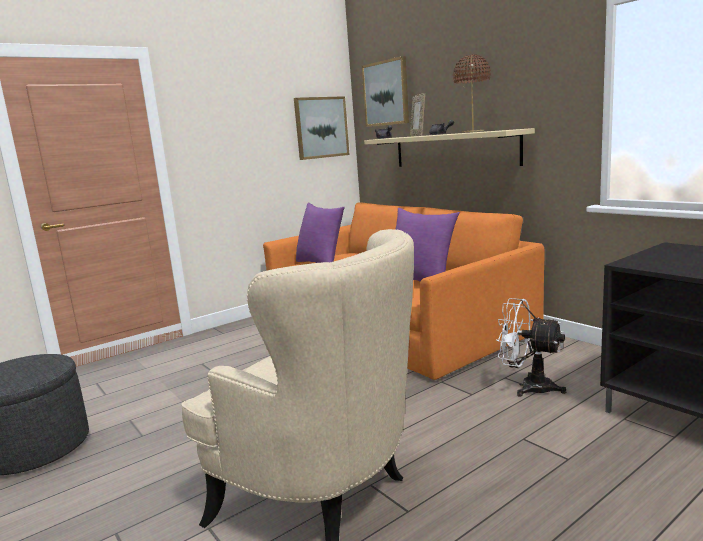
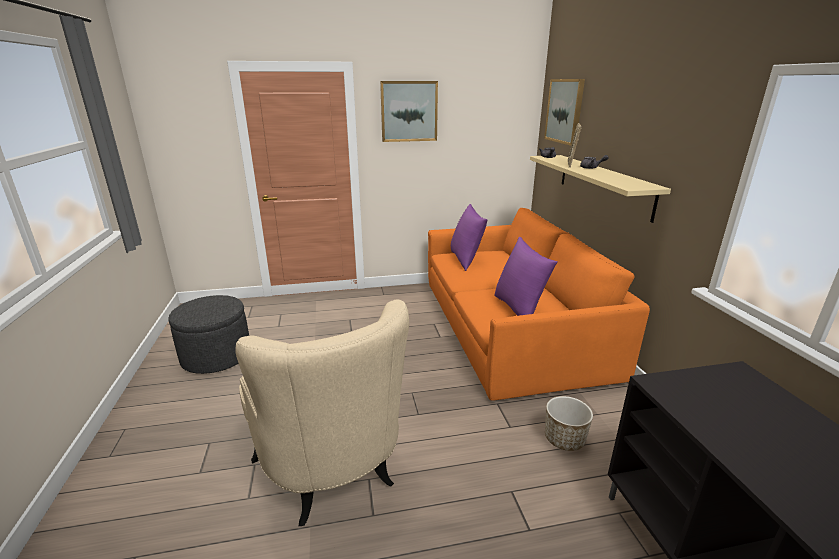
camera: 25 degrees right, 10 degrees up
(321, 127) = (503, 134): picture -> picture (409, 111)
(473, 132) = (612, 177): brown table lamp -> none
(528, 386) = (564, 439): white fan -> planter

